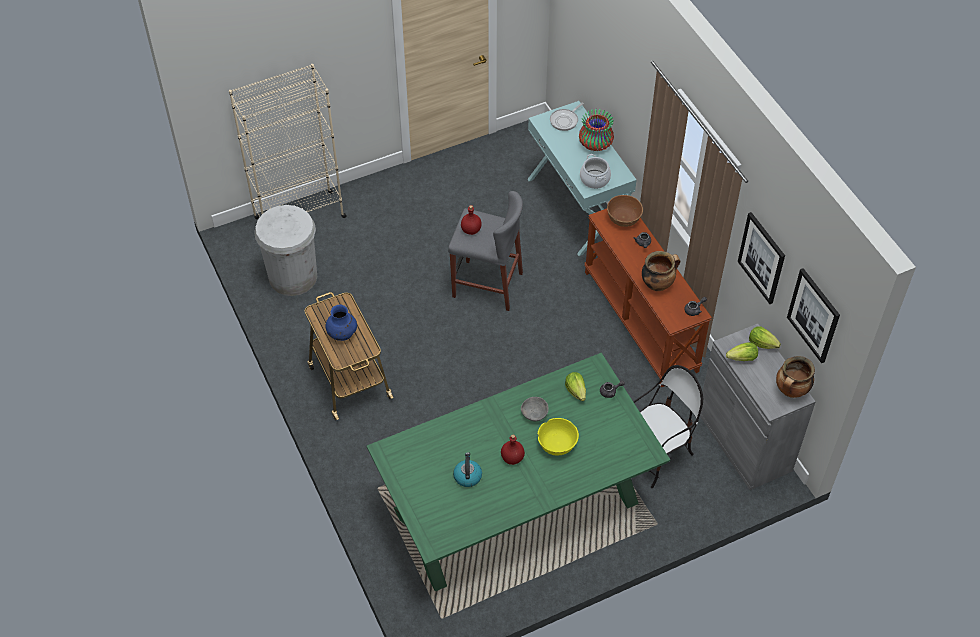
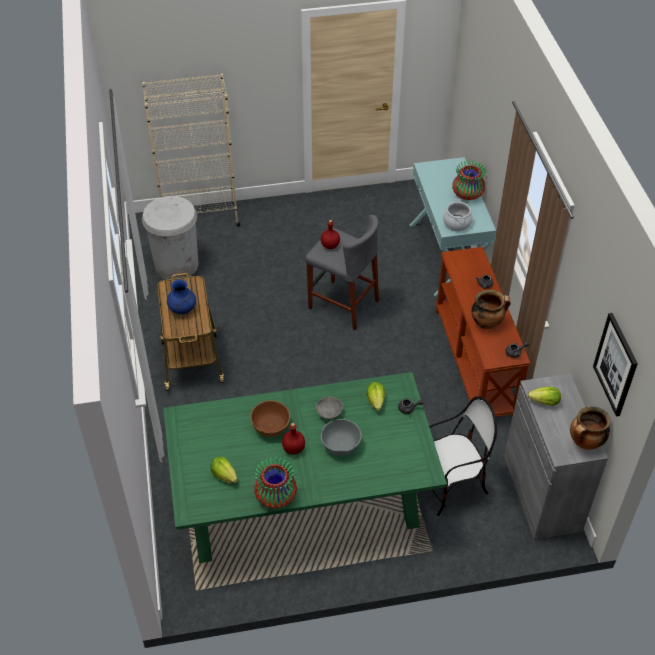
camera: 15 degrees right, 5 degrees down
(467, 476) = (245, 455): kettle -> none
(512, 510) = (276, 497): none -> vase
(557, 444) = (340, 446): yellow bowl -> grey bowl
(565, 120) = (446, 171): frying pan -> none
(623, 219) = (473, 261): brown bowl -> brown bowl (271, 427)
(762, 258) = (580, 303): picture -> none
(762, 343) = (568, 393): lettuce -> lettuce (224, 475)

